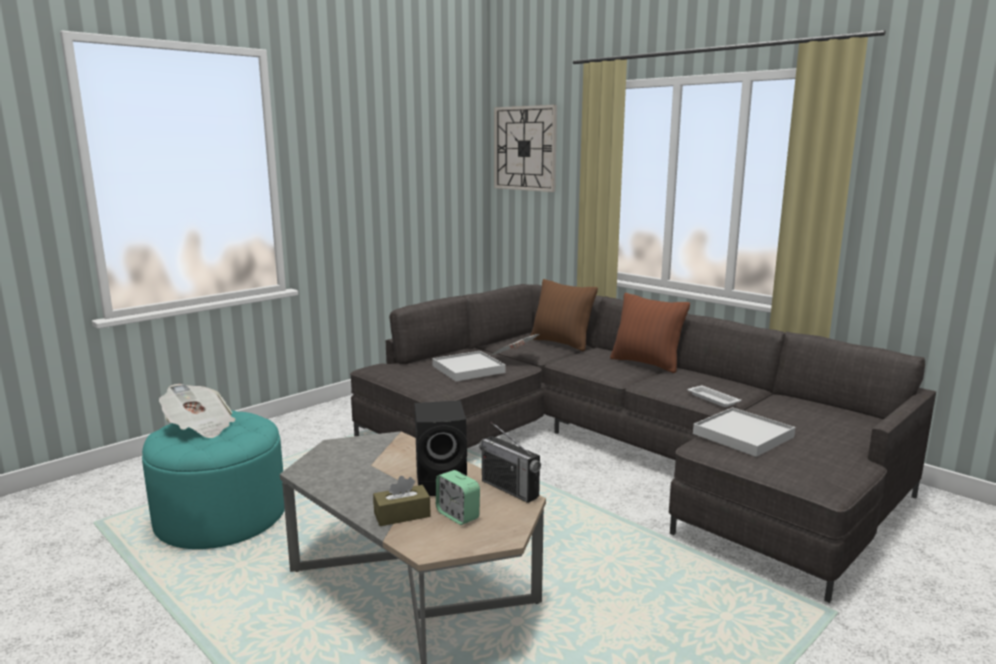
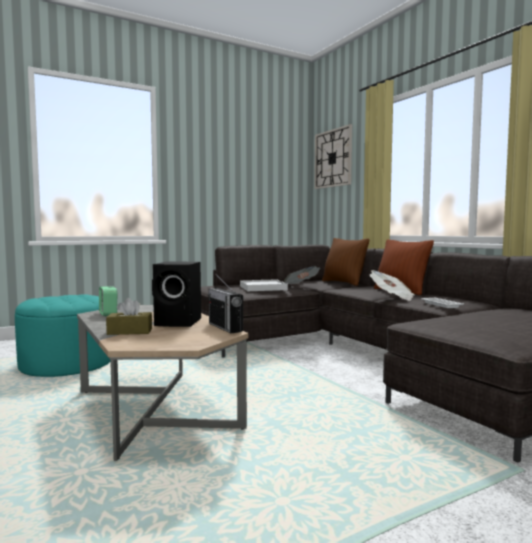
camera: 15 degrees right, 10 degrees down
(200, 427) = (59, 298): newspaper -> newspaper (392, 297)
(457, 515) = (169, 334): alarm clock -> alarm clock (108, 314)
(742, 435) = (451, 319): white tray -> none

